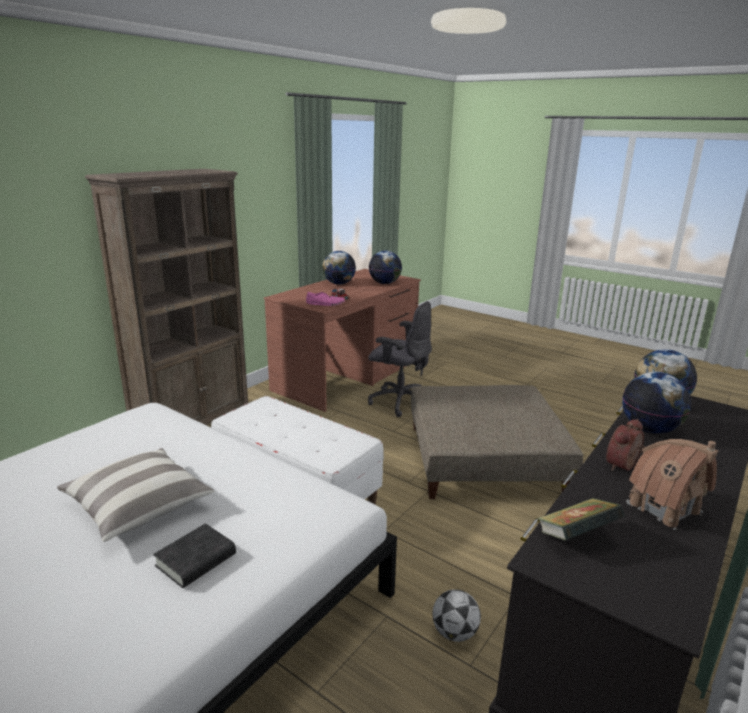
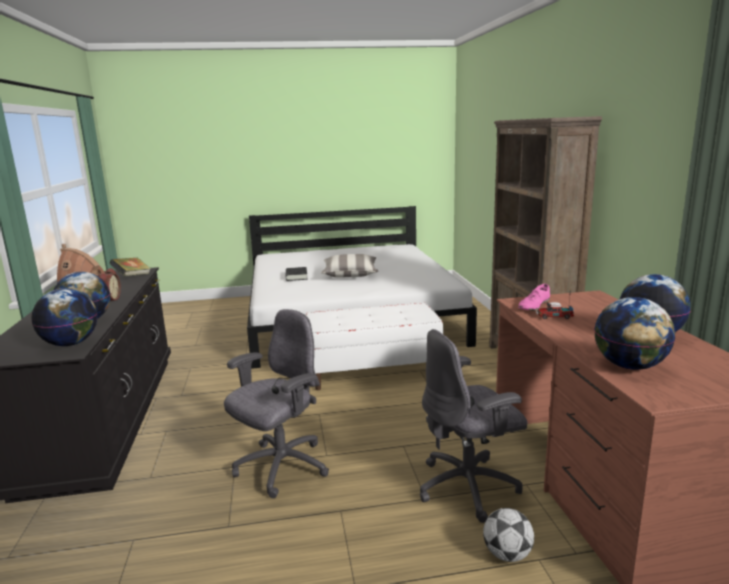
camera: 135 degrees right, 5 degrees down
(454, 632) = (206, 371): football -> football (507, 554)
(483, 459) = (281, 467): beige ottoman -> grey office chair

